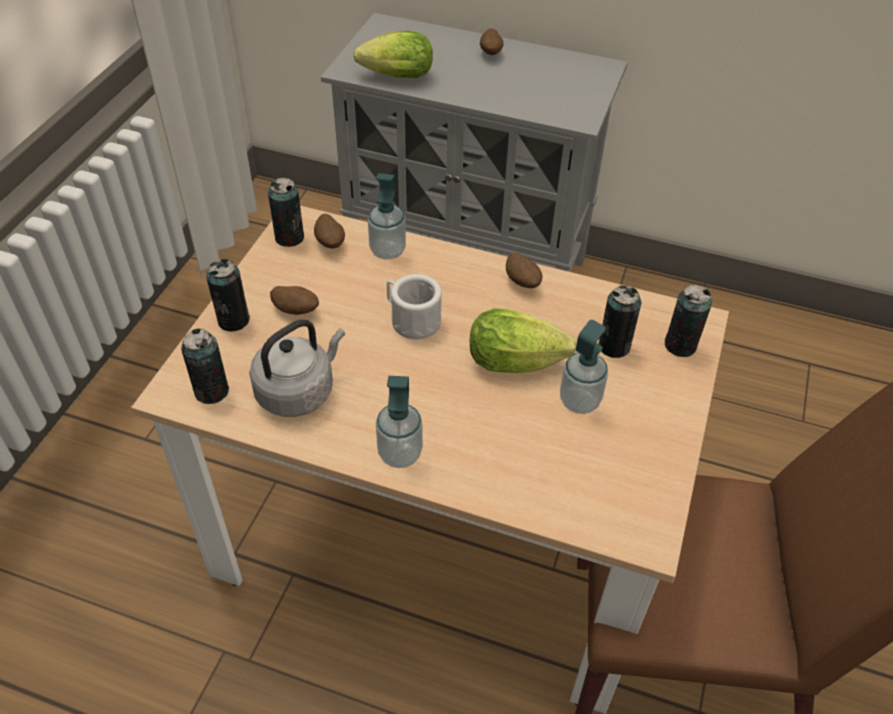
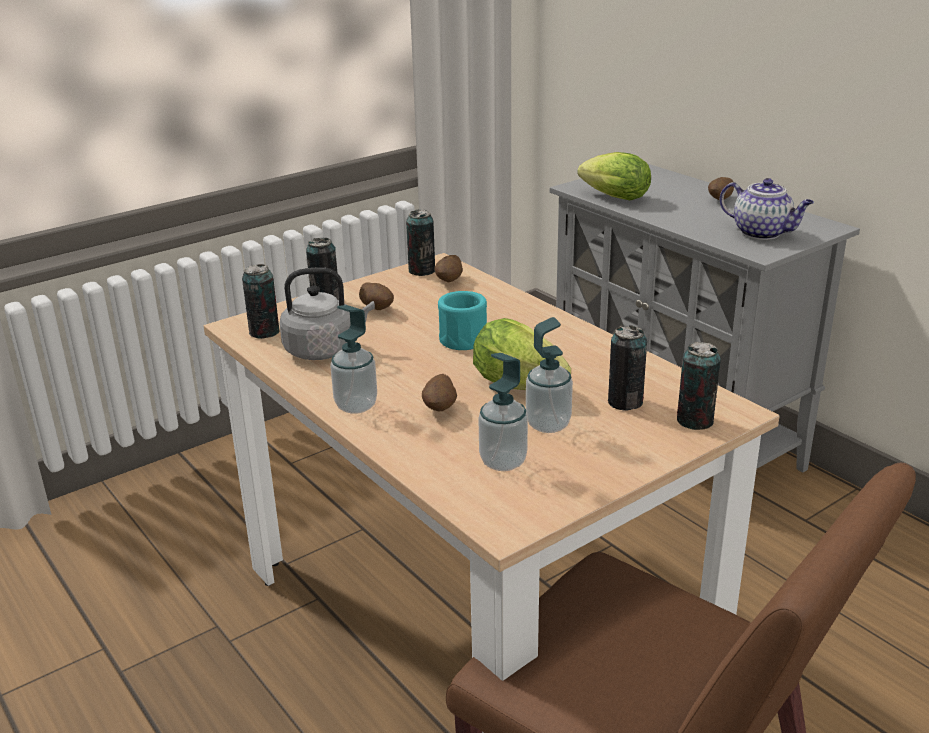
camera: 35 degrees right, 20 degrees down
(387, 251) = (491, 296): soap dispenser -> soap dispenser (503, 462)
(411, 320) = (461, 337): white mug -> turquoise mug
(522, 282) = (586, 342): potato -> potato (440, 409)
(561, 91) = (762, 233): none -> teapot

